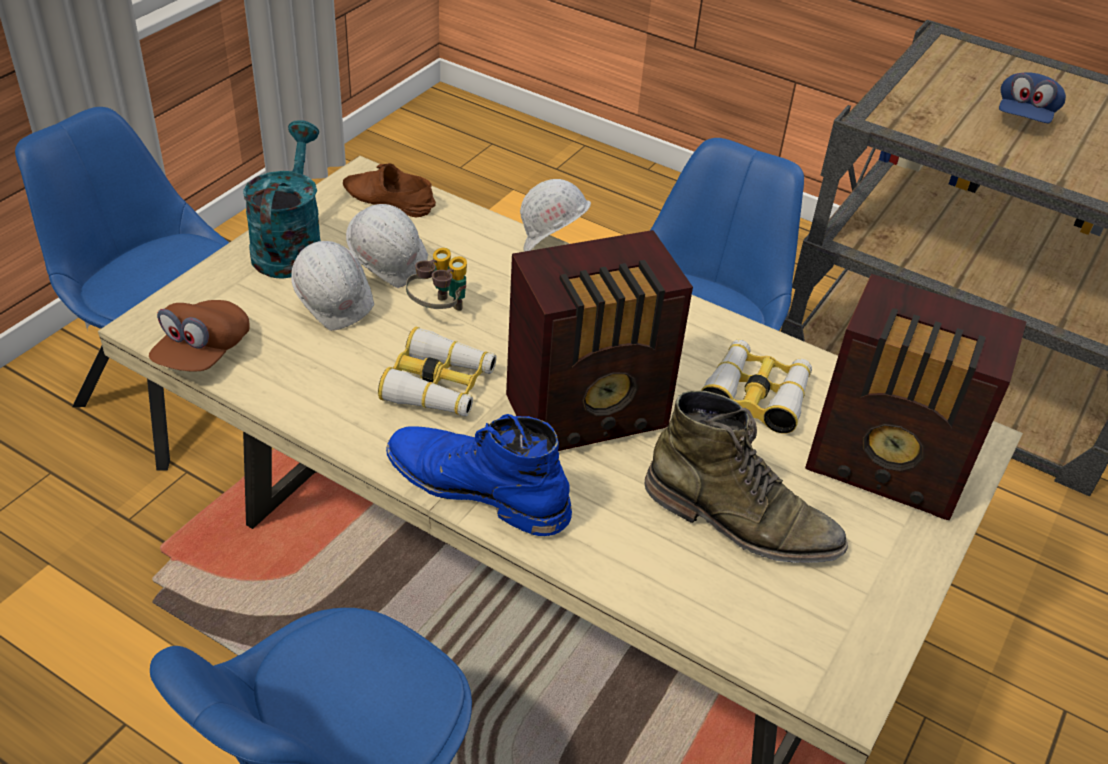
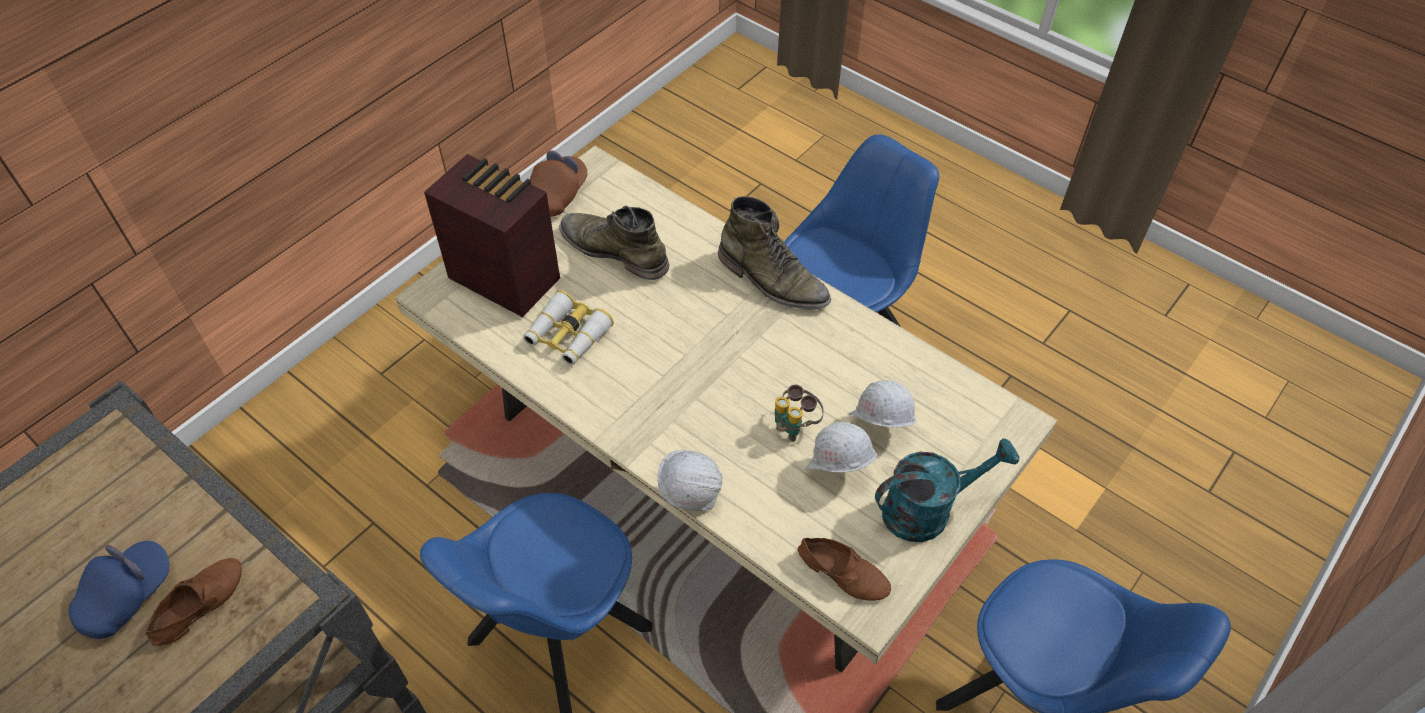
camera: 170 degrees left, 10 degrees up
(203, 353) = (971, 393): brown cap -> brown cap (558, 195)
(290, 245) = (928, 509): turquoise watering can -> turquoise watering can turned 120 degrees counterclockwise
(439, 385) = (795, 355): binoculars -> none
(477, 487) = (772, 280): blue boot -> green boot
(590, 414) = (691, 327): radio -> none
(961, 115) = (198, 603): none -> brown shoe

